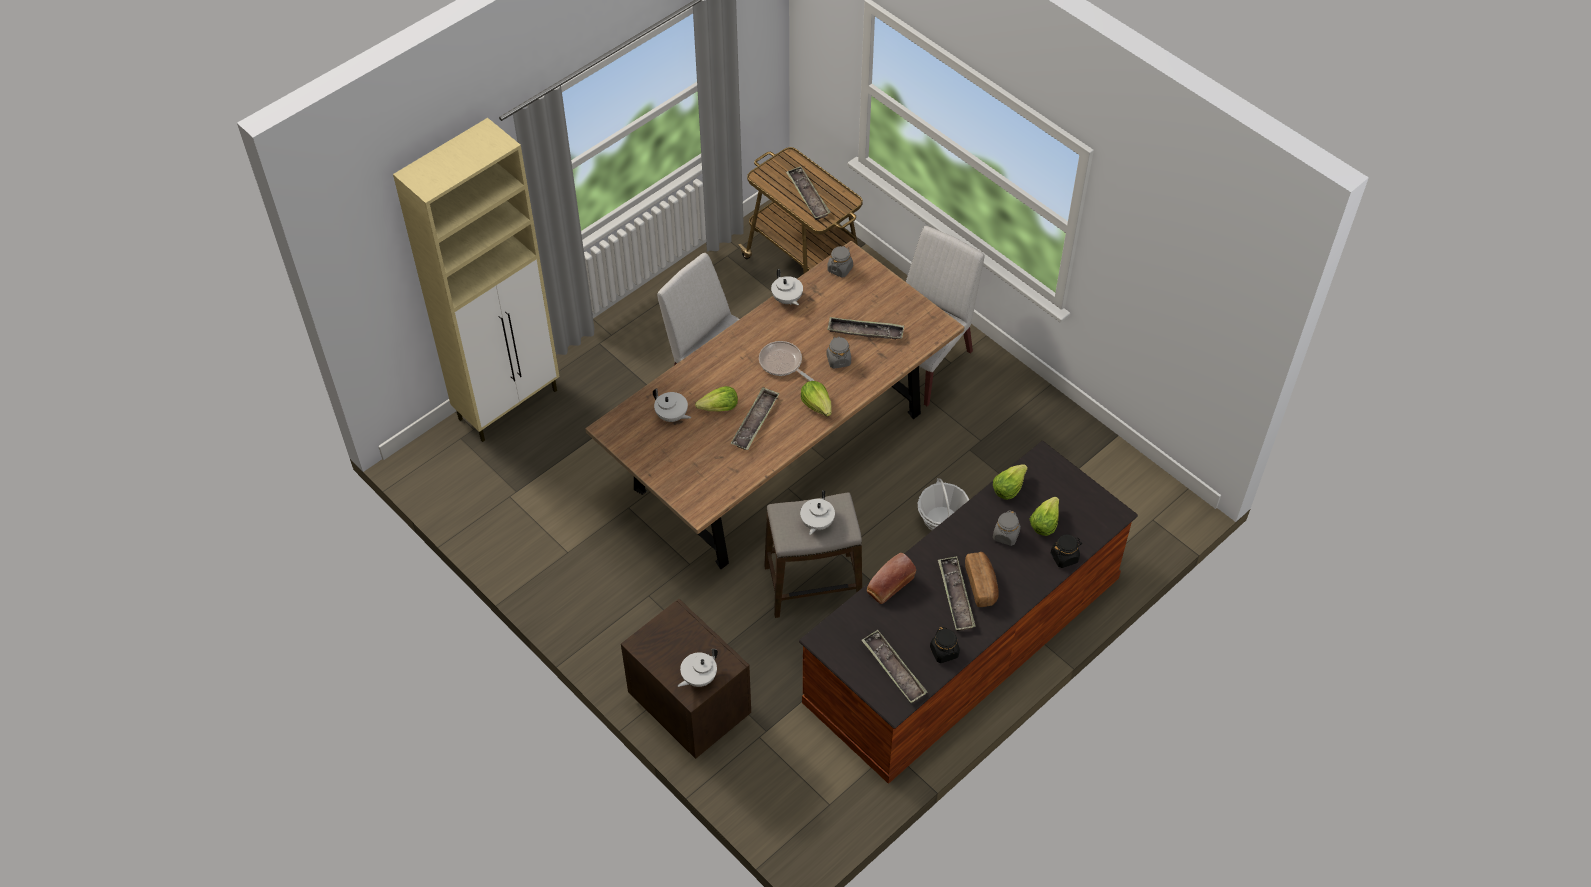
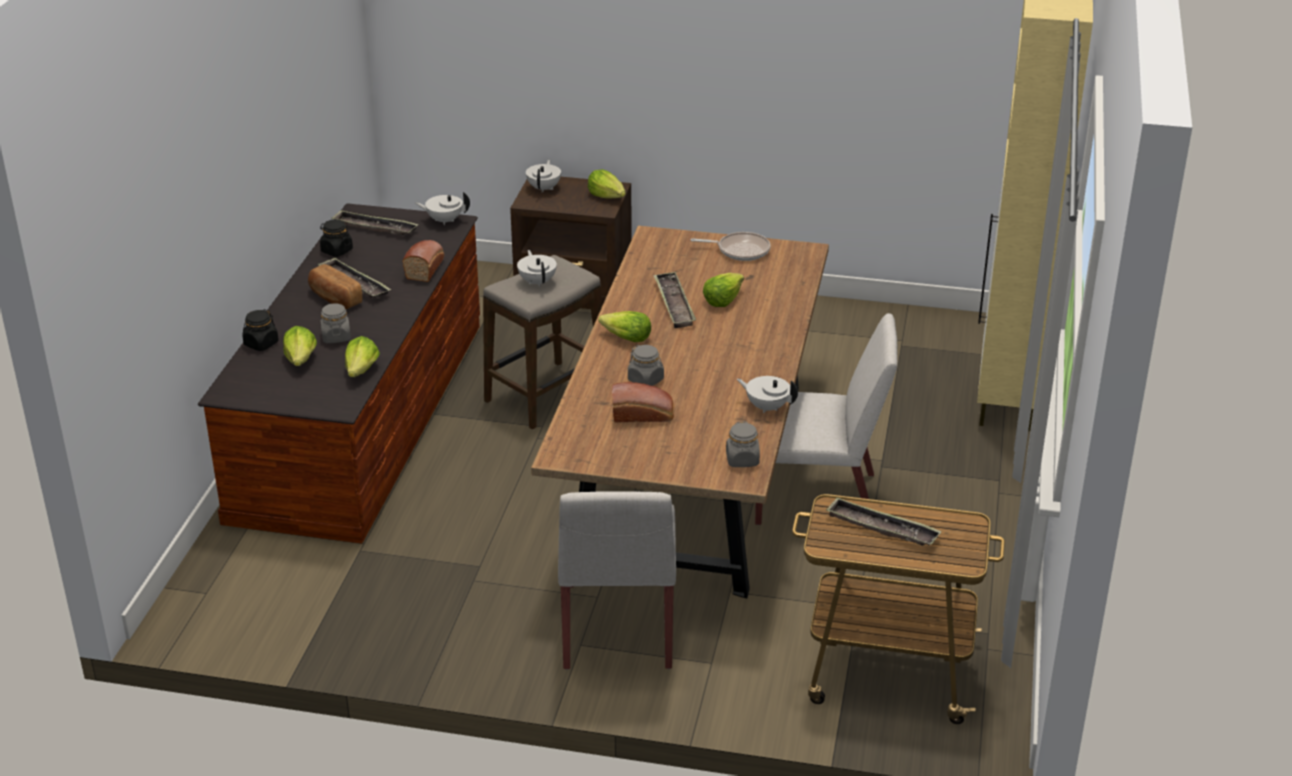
camera: 145 degrees right, 20 degrees down
(658, 633) = (607, 196): none -> lettuce
(672, 416) = (760, 278): white teapot -> white teapot (444, 220)
(782, 363) = (702, 354): frying pan -> frying pan (740, 250)
(865, 331) = (644, 415): tray -> bread
(942, 520) = (458, 492): basket -> none

